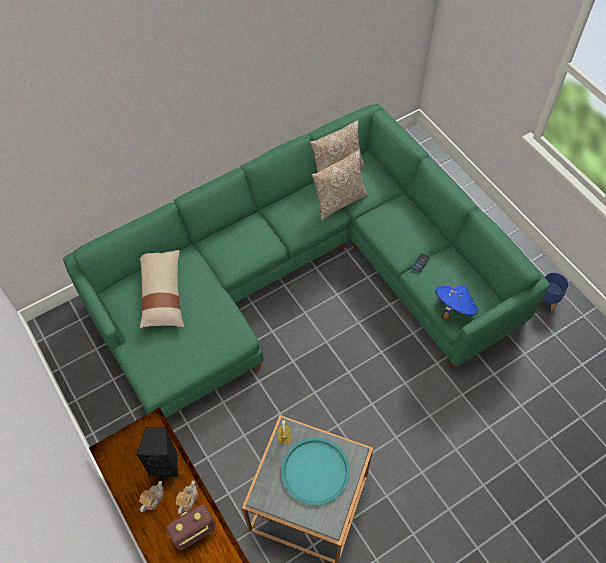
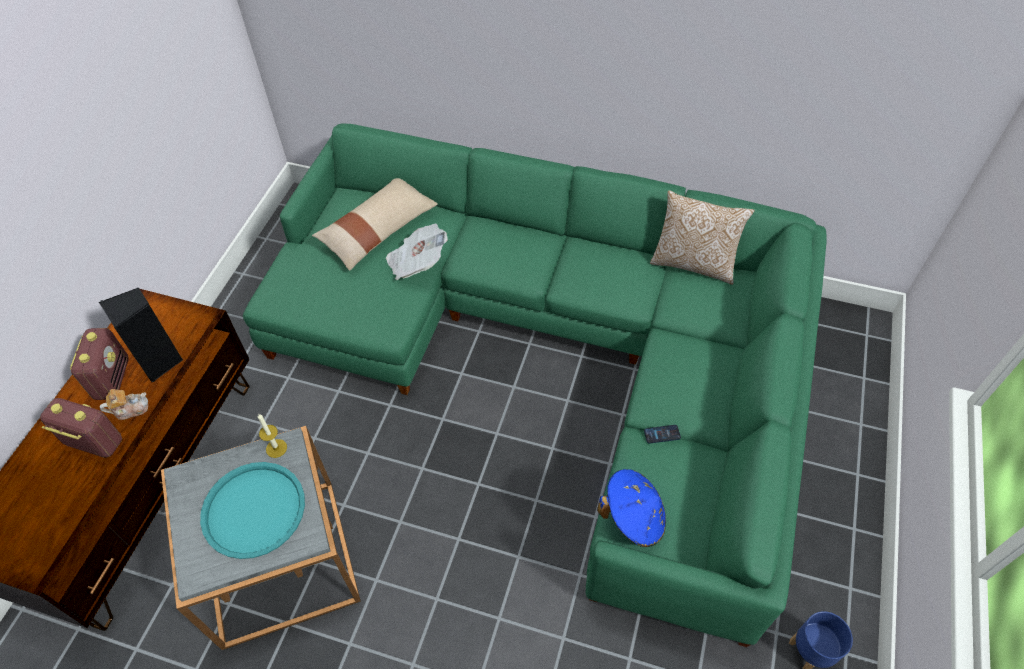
camera: 50 degrees right, 5 degrees down
(152, 499) = (112, 378): teapot -> radio
(208, 291) = (417, 263): none -> newspaper
(339, 201) = (655, 294): pillow -> none

